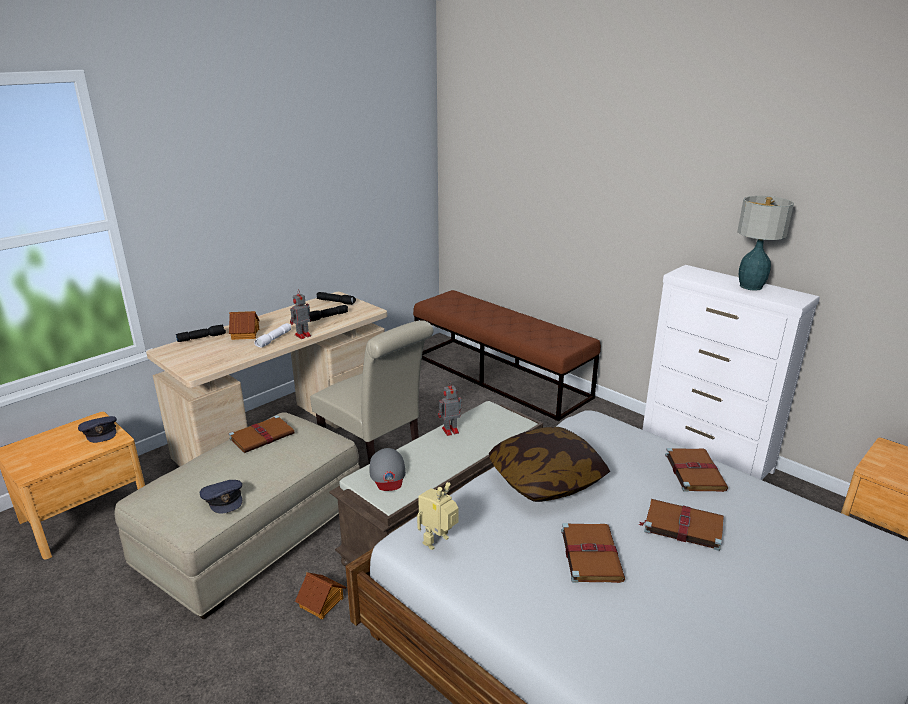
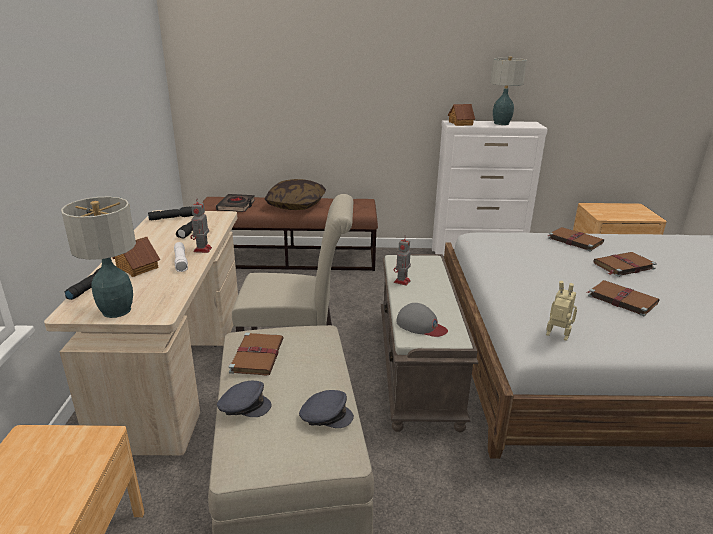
camera: 45 degrees left, 0 degrees up
(100, 432) = (62, 443): grey cap -> grey cap (244, 405)
(182, 359) = (115, 311): none -> table lamp
(322, 602) = (426, 464): toy house -> toy house (461, 123)
(439, 543) = (556, 336): toy robot -> toy robot turned 120 degrees clockwise
(457, 306) = (236, 206): none -> black book
(546, 479) = (528, 275): pillow -> pillow (296, 205)

